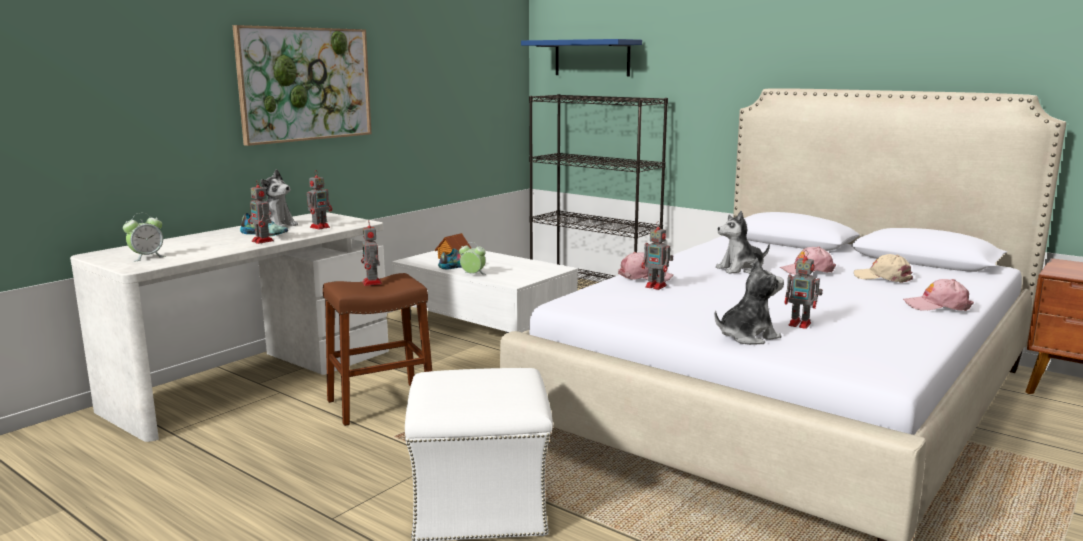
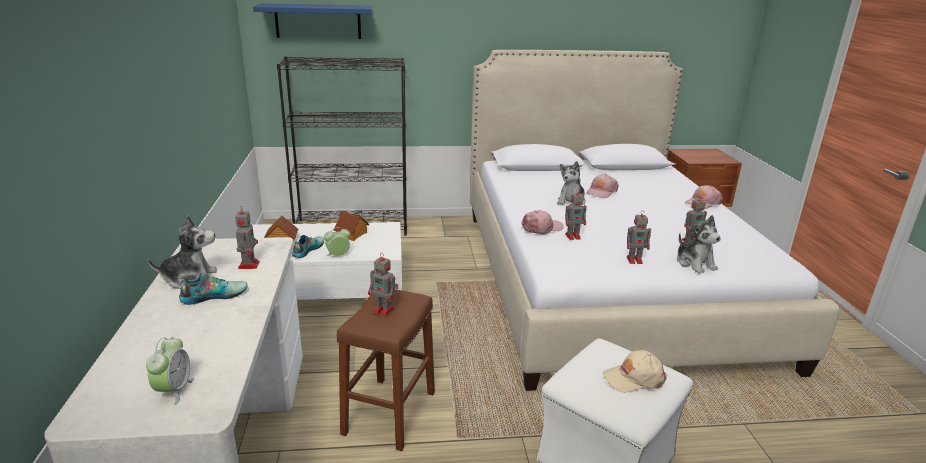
camera: 45 degrees left, 10 degrees up
(263, 241) = (244, 308): toy robot -> toy robot (635, 260)
(305, 84) = (145, 98): picture -> none
(515, 266) = (352, 234): none -> toy house
(747, 336) = (695, 263): plush toy -> plush toy turned 135 degrees clockwise
(883, 277) = (640, 186): beige cap -> beige cap (634, 378)

